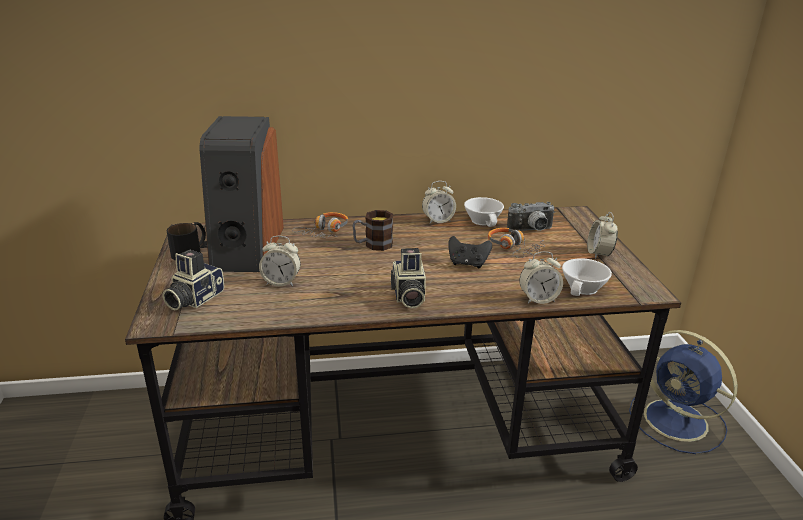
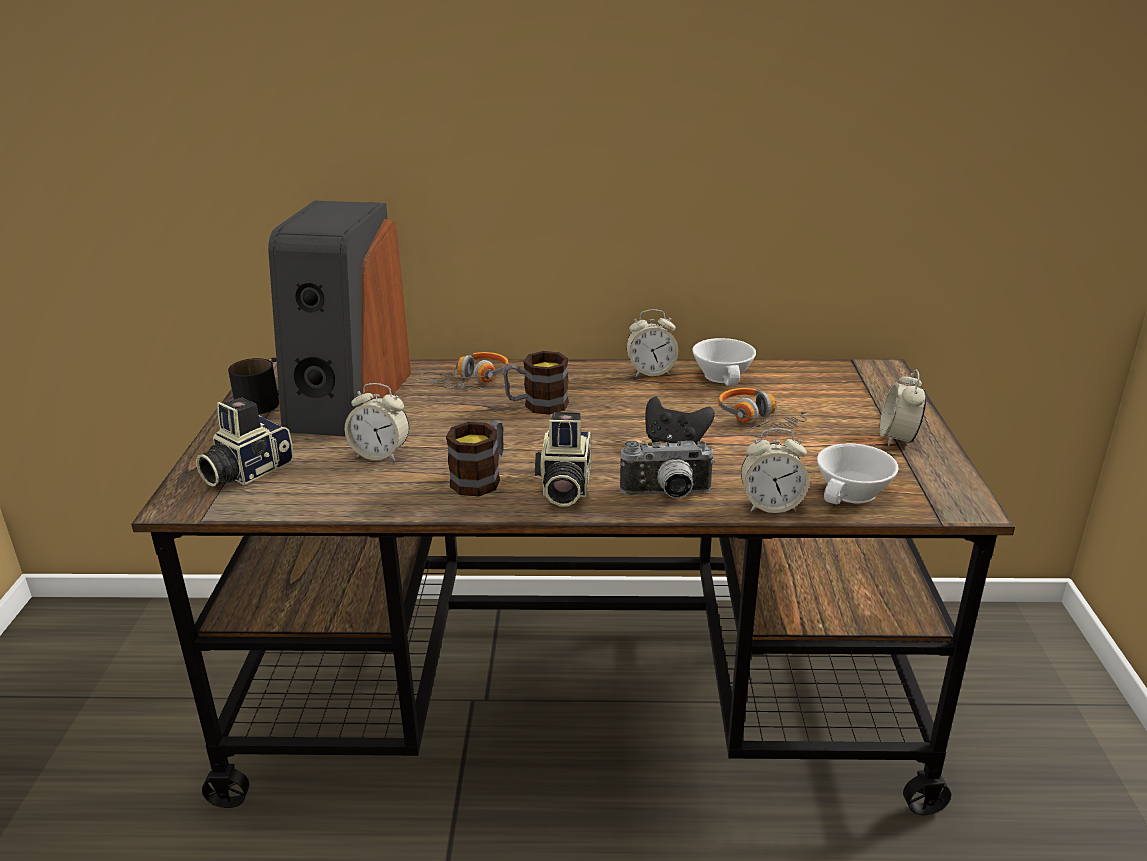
camera: 10 degrees right, 0 degrees up
(353, 293) = (481, 478): none -> mug
(531, 231) = (796, 395): camera -> camera (667, 495)
(678, 421) = (1043, 726): blue fan -> none

